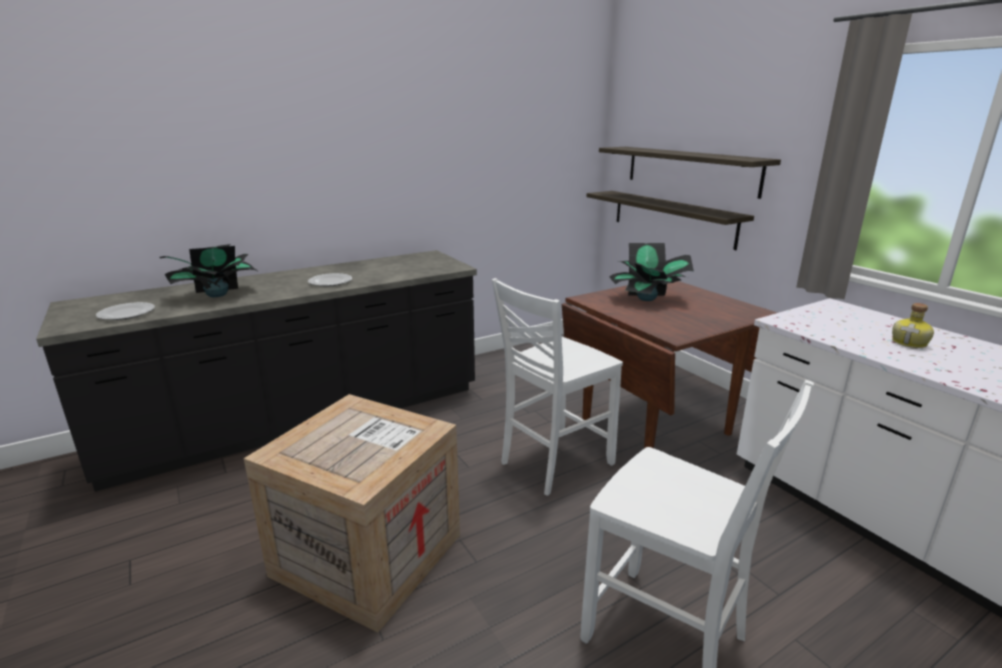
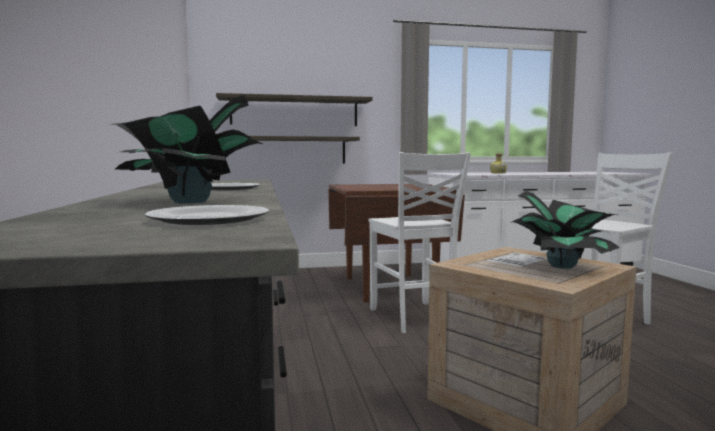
camera: 70 degrees left, 15 degrees down
(647, 299) = (372, 187): potted plant -> potted plant (562, 266)

